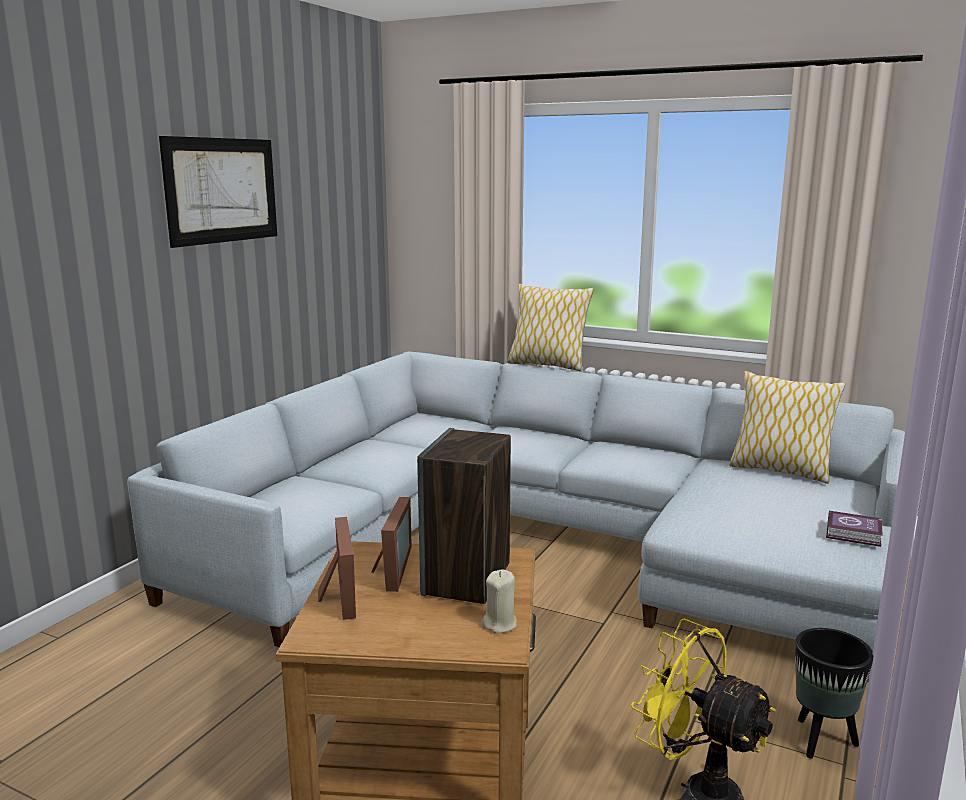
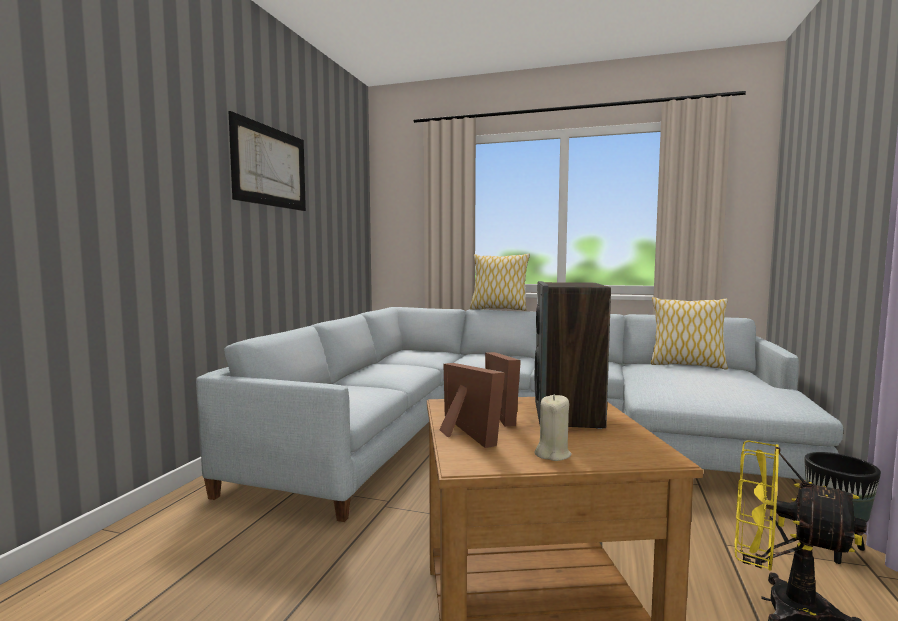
camera: 10 degrees left, 10 degrees down
(500, 624) = (636, 441): beige candle -> beige candle (552, 454)
(854, 534) = (781, 392): book -> none

